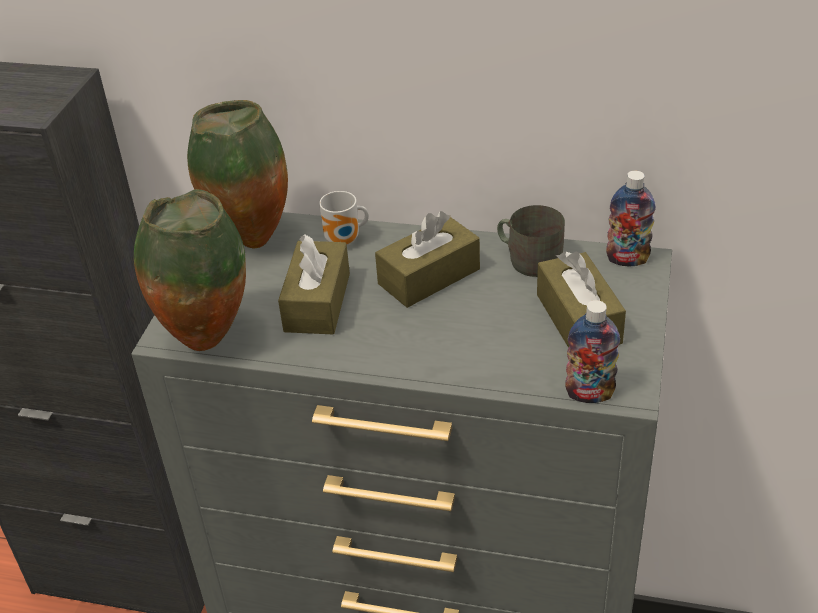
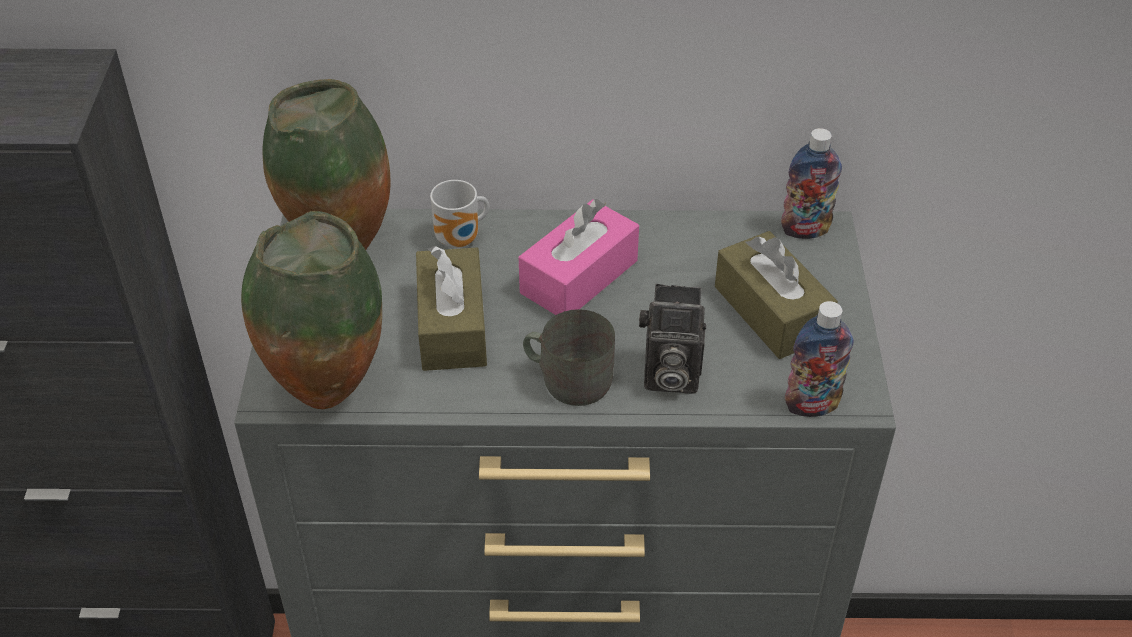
camera: 15 degrees left, 5 degrees up
(429, 276) = (579, 277): brown tissue box -> pink tissue box
(476, 358) = (668, 376): none -> camera
(529, 258) = (691, 240): grey mug -> grey mug (568, 378)

